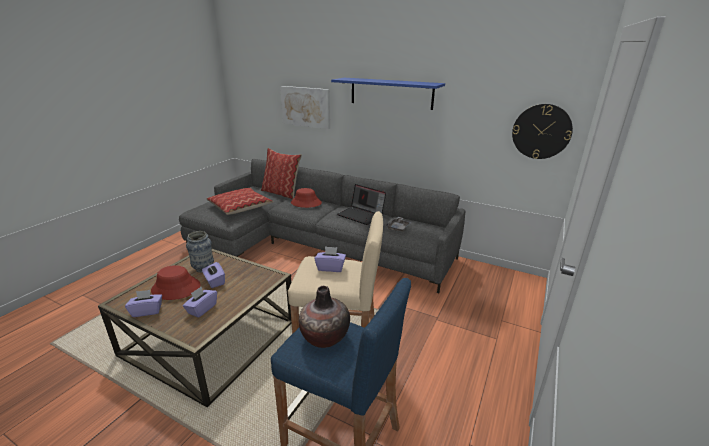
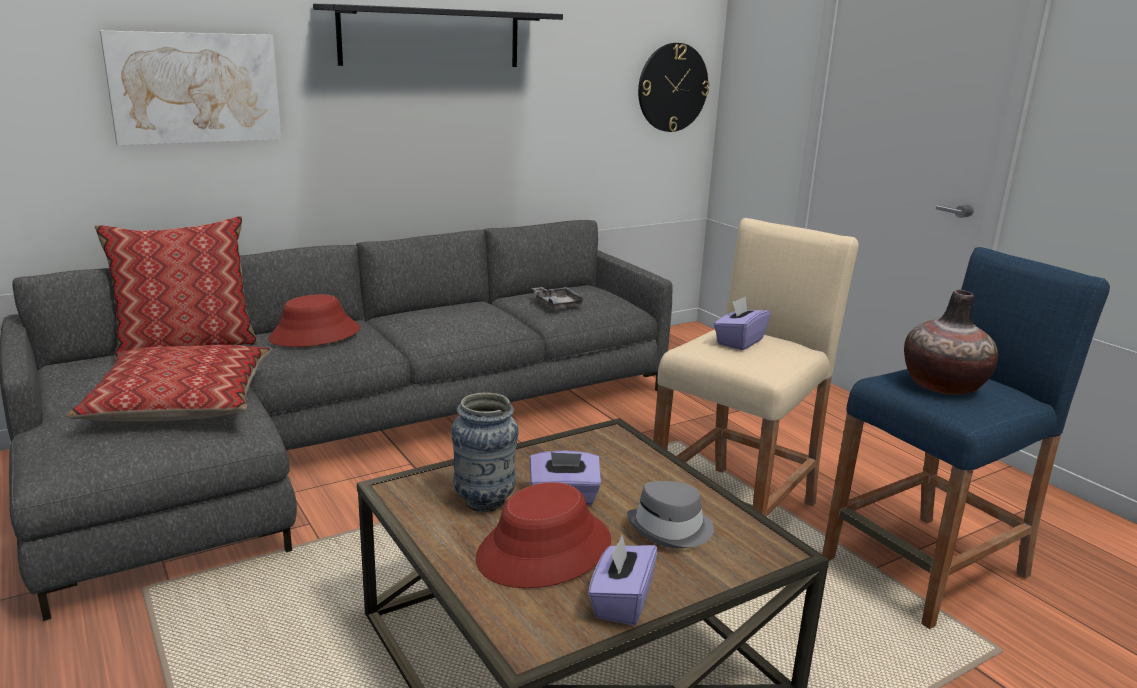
camera: 60 degrees left, 5 degrees down
(202, 309) = (671, 529): purple tissue box -> grey hat
(361, 215) = (464, 311): laptop -> none
(391, 93) = (431, 37): blue shelf -> black shelf

